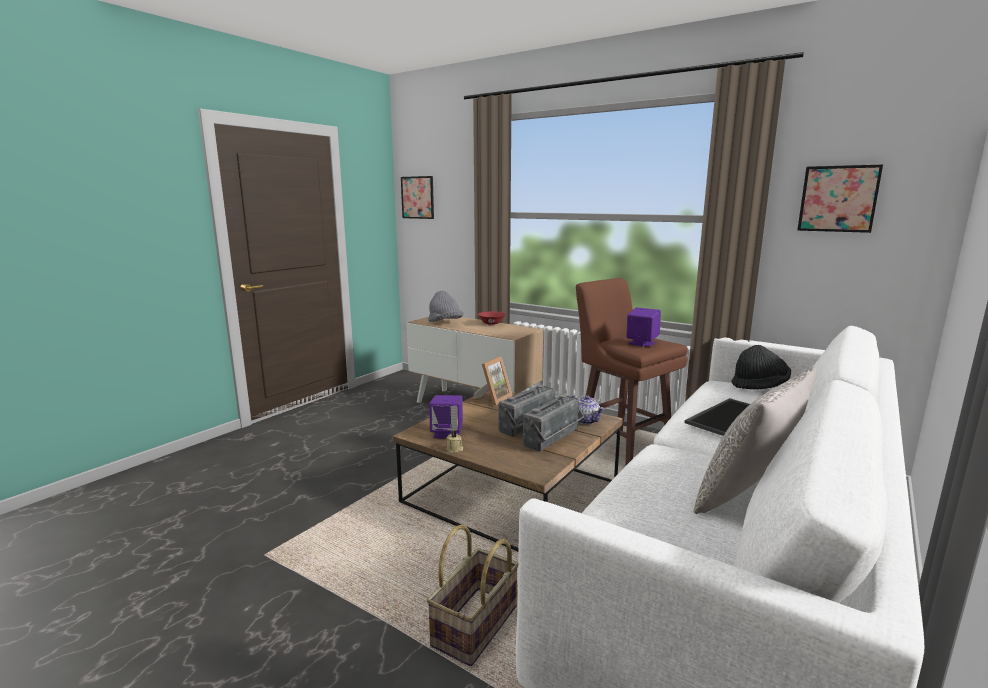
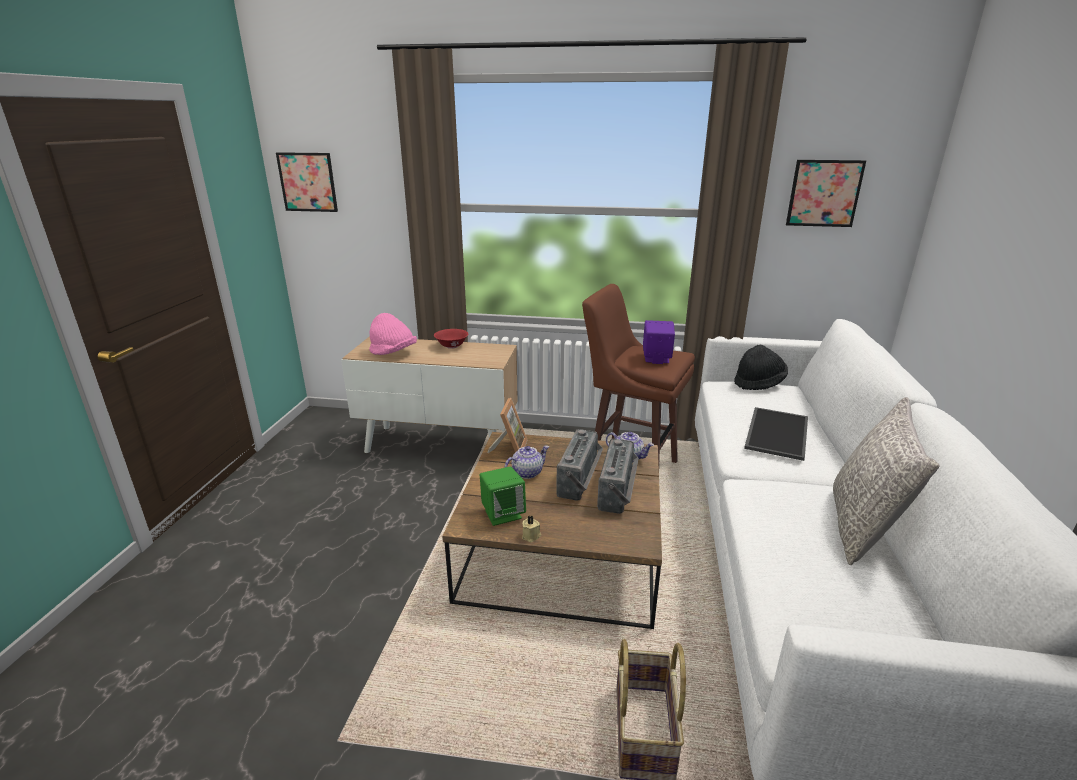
camera: 25 degrees left, 10 degrees up
(445, 323) = (393, 353): grey hat -> pink hat
(447, 433) = (503, 514): purple speaker -> green speaker
(491, 414) = (527, 472): none -> teapot

